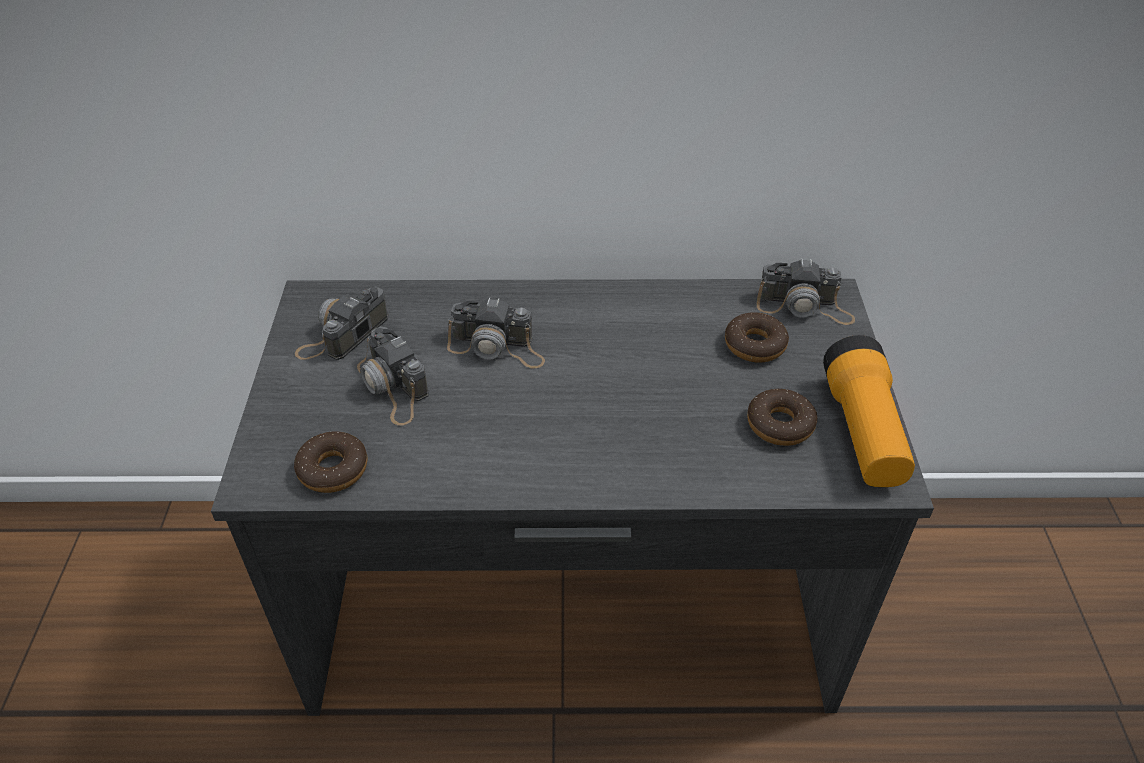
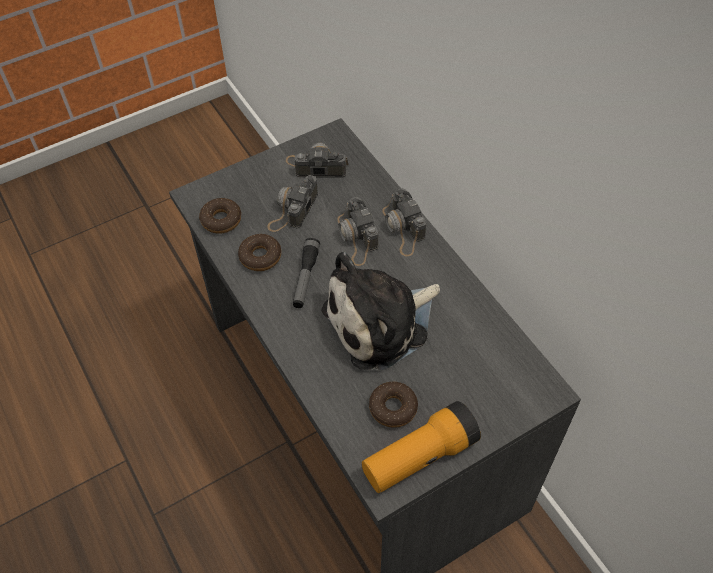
camera: 60 degrees right, 10 degrees up
(518, 421) = (305, 277): none -> flashlight
(646, 381) = (381, 322): none -> plush toy
(755, 345) = (458, 365): donut -> donut (260, 257)
(804, 307) = (521, 379): camera -> camera (403, 228)

